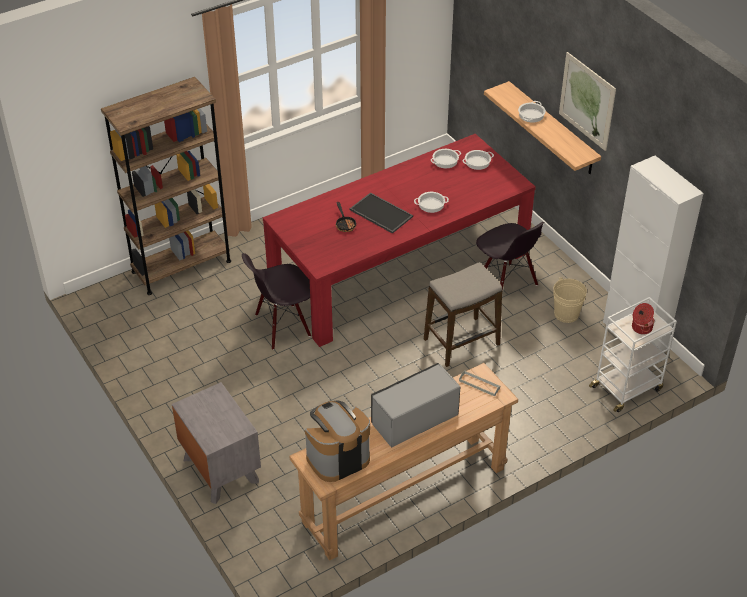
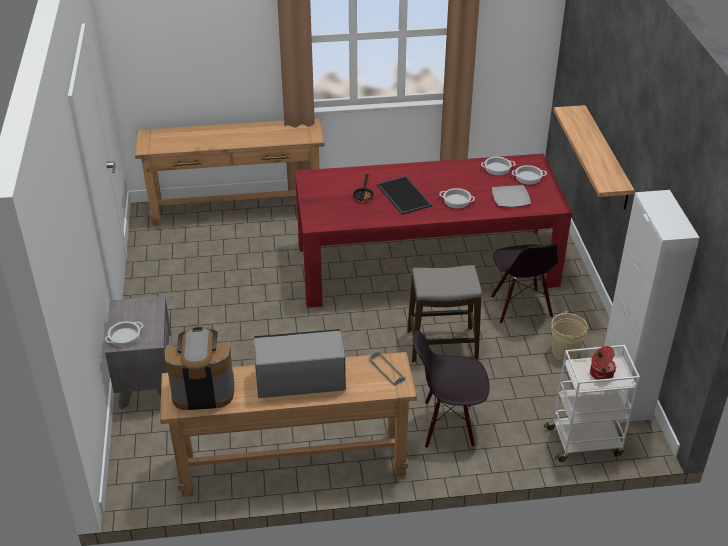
camera: 25 degrees right, 5 degrees down
(181, 266) = (236, 208): brown bookcase -> brown console table
(282, 326) = (286, 280): black chair -> black chair (448, 425)
(476, 187) = (511, 198): none -> plate
(531, 115) = (586, 138): cooking pot -> cooking pot (124, 337)
(587, 101) = (632, 127): picture -> none

